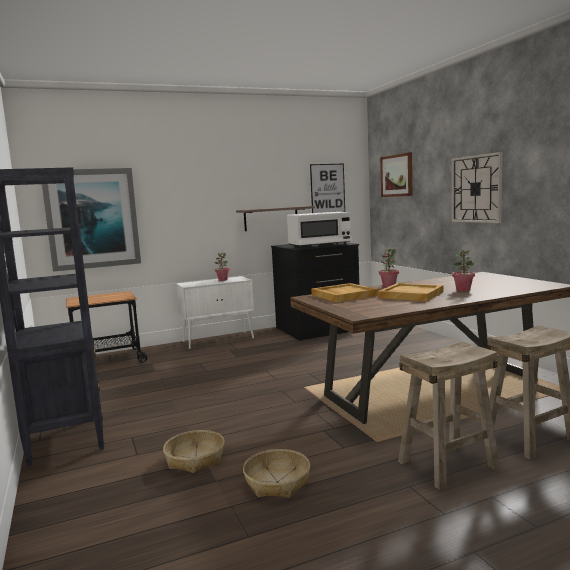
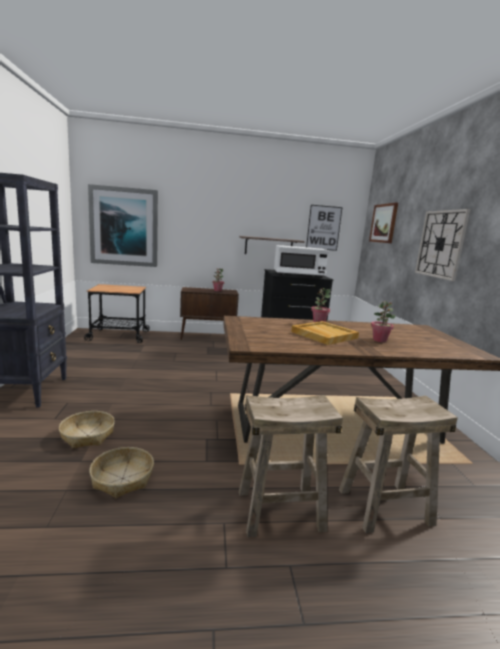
camera: 15 degrees right, 5 degrees up
(219, 340) = (208, 337): white cabinet -> brown cabinet
(343, 295) = (267, 323): beige tray -> none

